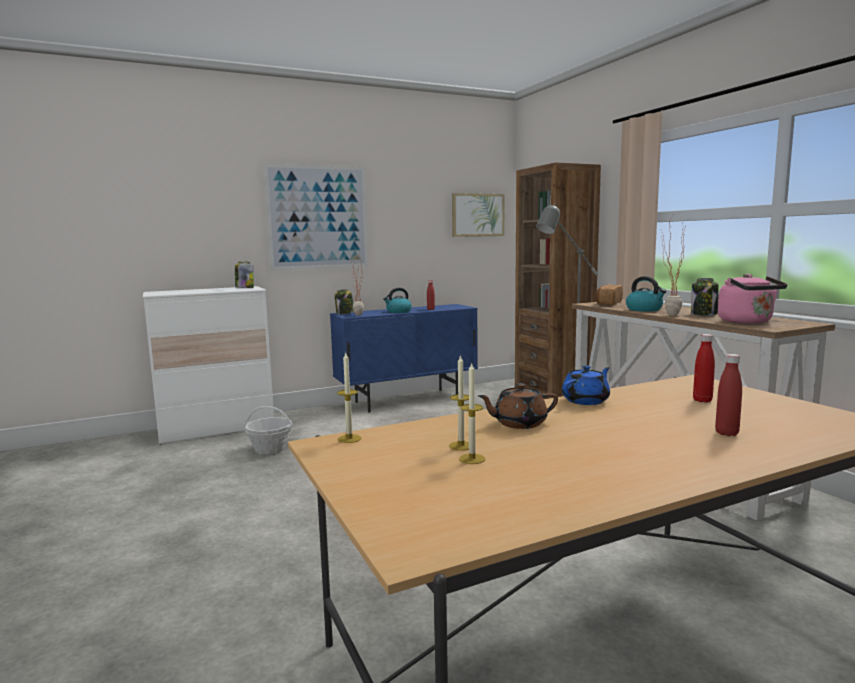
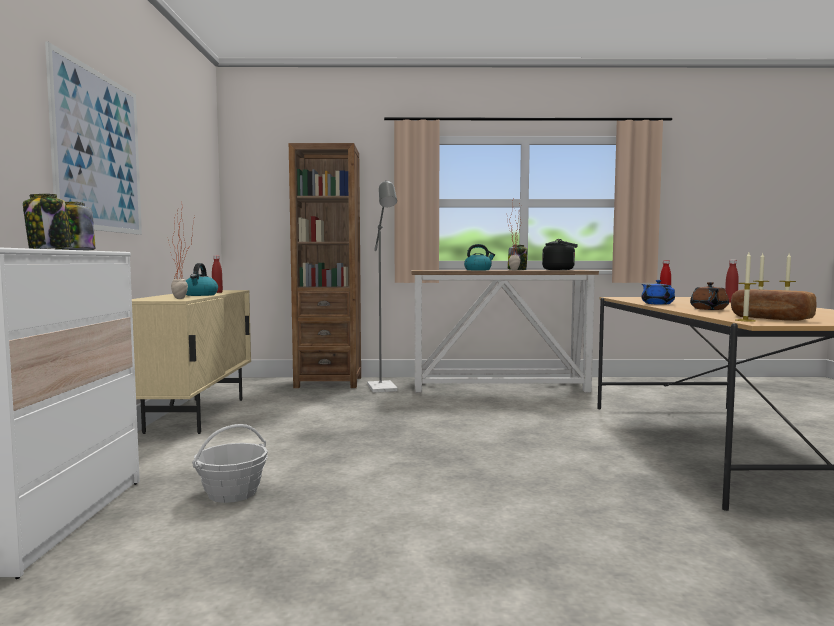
camera: 65 degrees left, 5 degrees down
(345, 313) = (148, 299): jar -> jar (50, 249)
(407, 400) = (197, 415): blue cabinet -> beige cabinet
(477, 215) = (203, 185): picture -> none
(608, 303) = (431, 270): bread -> bread (770, 318)
(747, 322) = (560, 270): pink kettle -> black kettle

